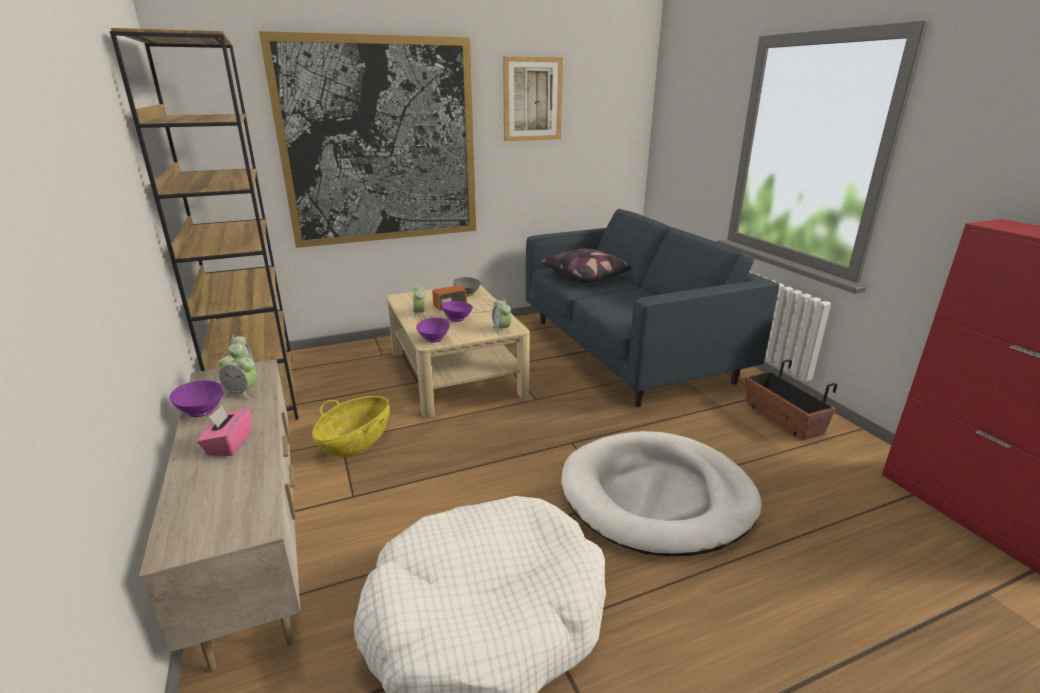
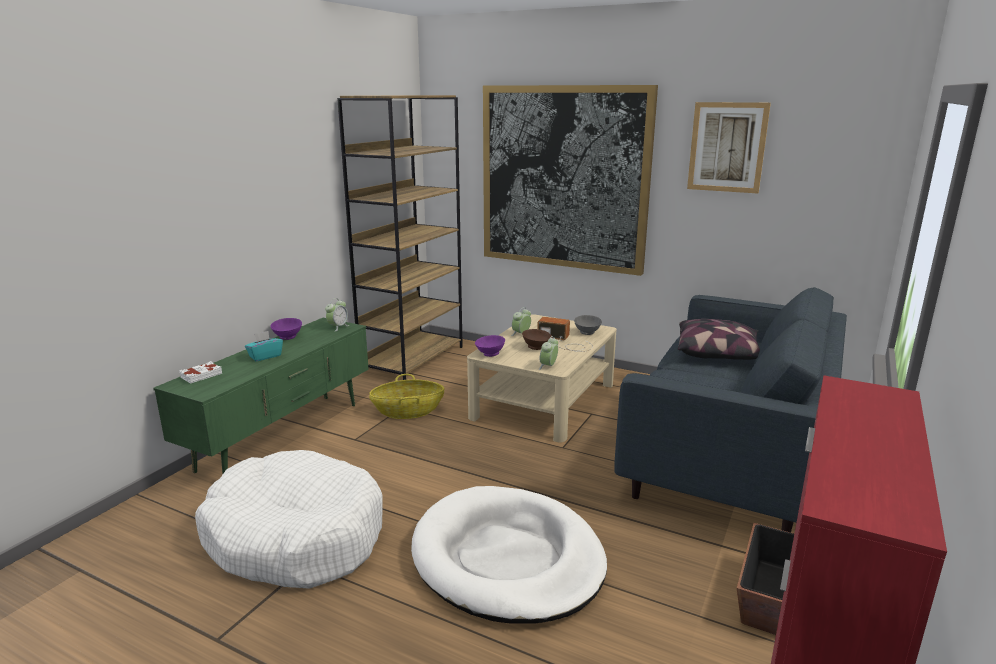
camera: 50 degrees right, 5 degrees down
(188, 514) = (201, 375): none -> white book
(229, 444) = (265, 356): pink tissue box -> turquoise tissue box
(242, 393) = (317, 336): alarm clock -> none
(256, 547) = (282, 436): beige tv stand -> green tv stand
(457, 319) = (536, 347): purple bowl -> brown bowl

